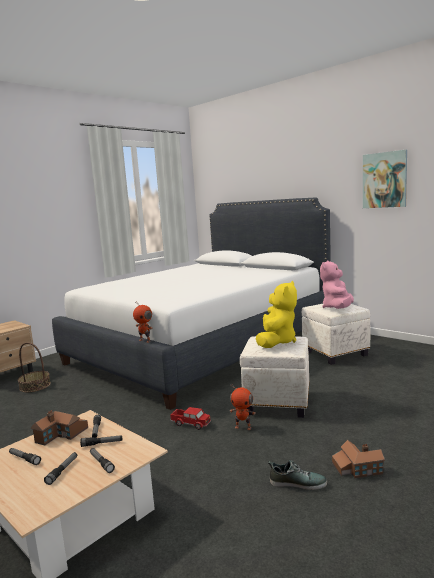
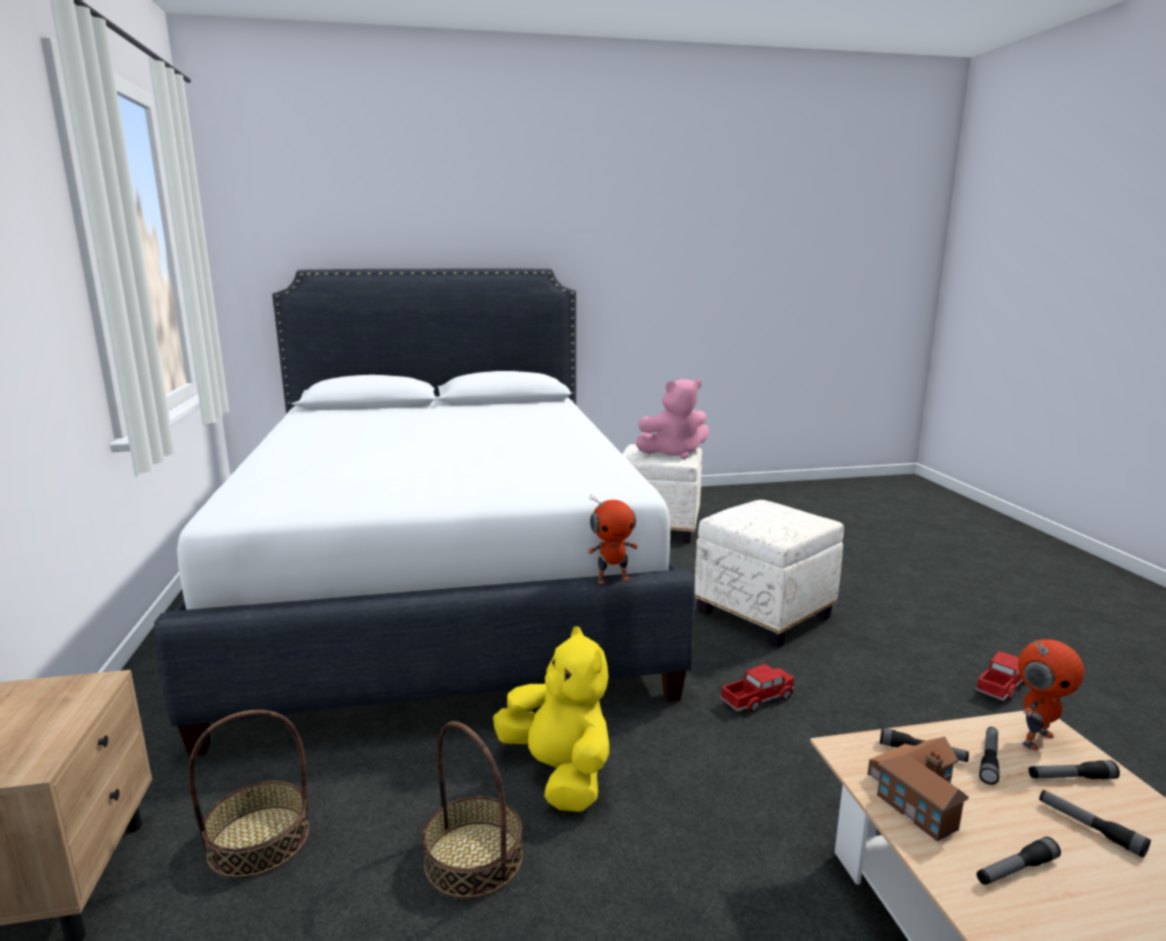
camera: 55 degrees left, 5 degrees up
(46, 412) = (473, 858): none -> basket
(243, 427) = (816, 664): toy robot -> toy robot (1035, 738)
(276, 341) = (767, 514): yellow plush toy -> yellow plush toy (559, 773)
(297, 483) = (1001, 686): shoe -> toy truck
(338, 308) = (674, 453): pink plush toy -> pink plush toy turned 75 degrees counterclockwise
(357, 468) = (987, 641): toy house -> none
(384, 180) = (658, 247): picture -> none

